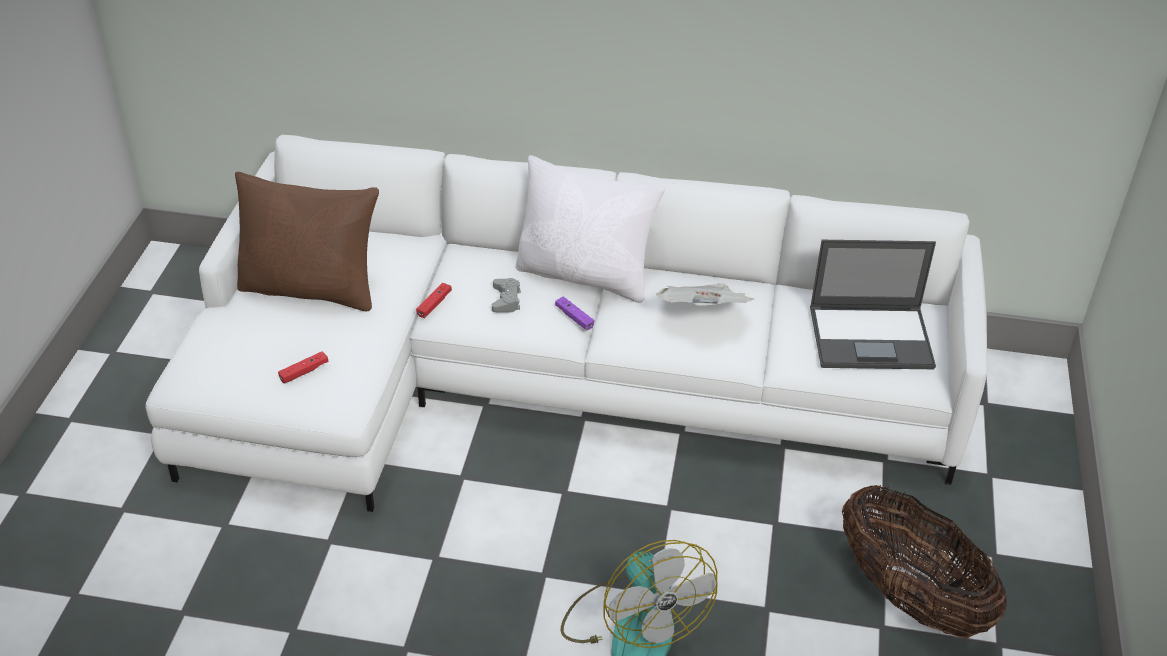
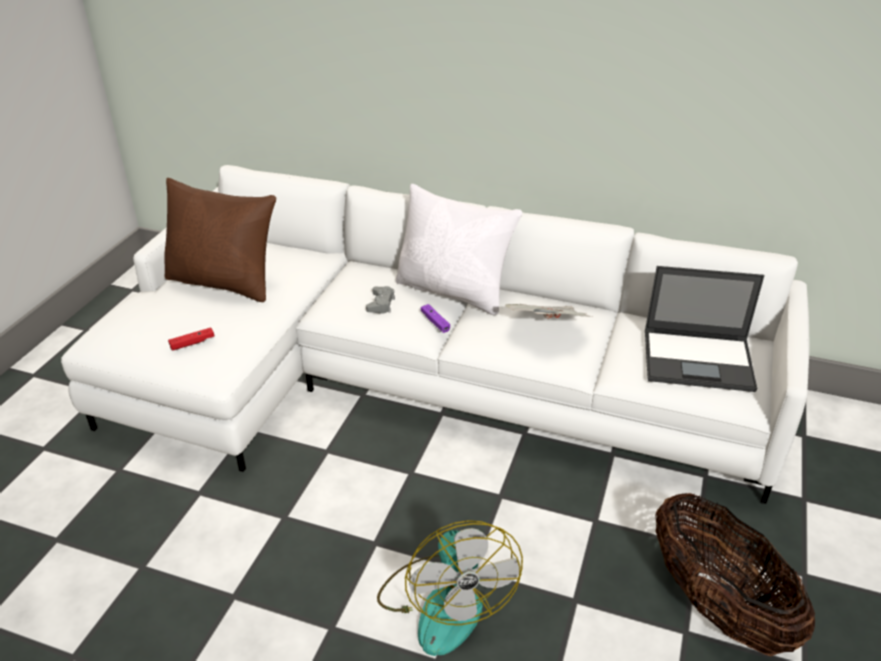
camera: 10 degrees right, 5 degrees down
(434, 304) = (320, 302): red game controller -> none

